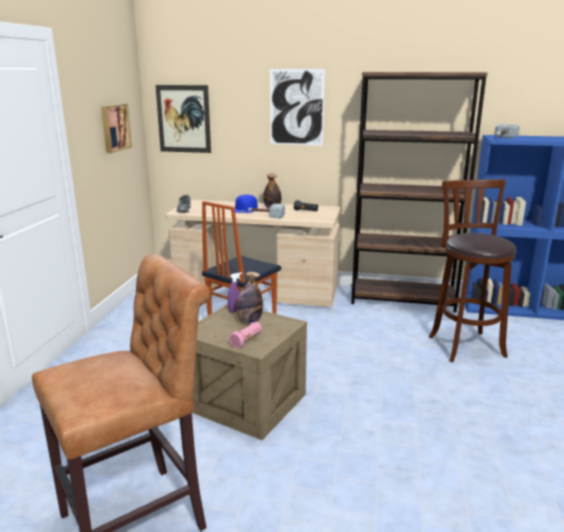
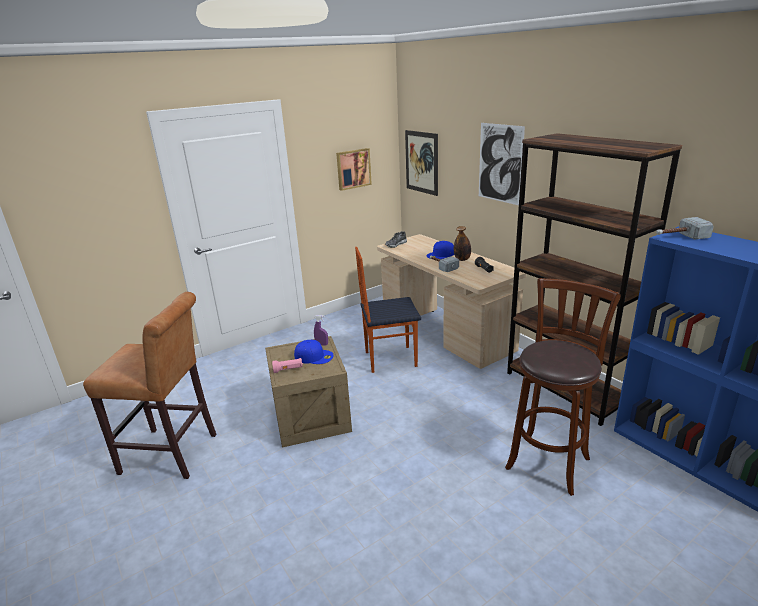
camera: 45 degrees right, 5 degrees up
(249, 321) = (314, 356): bottle -> blue cap

